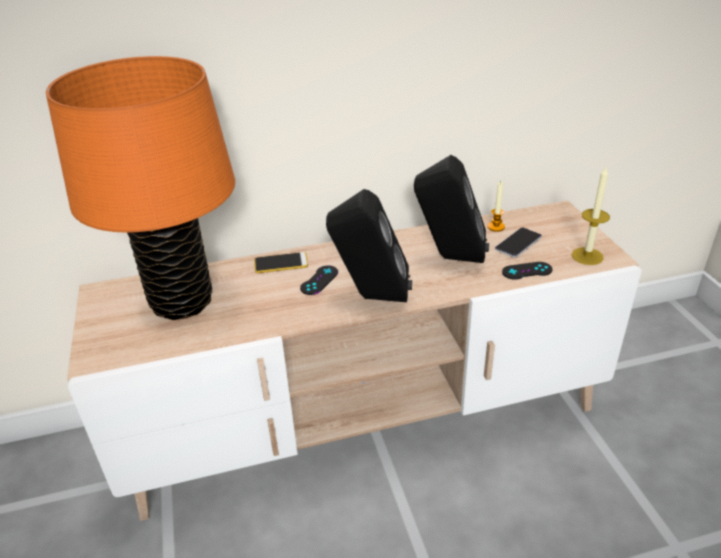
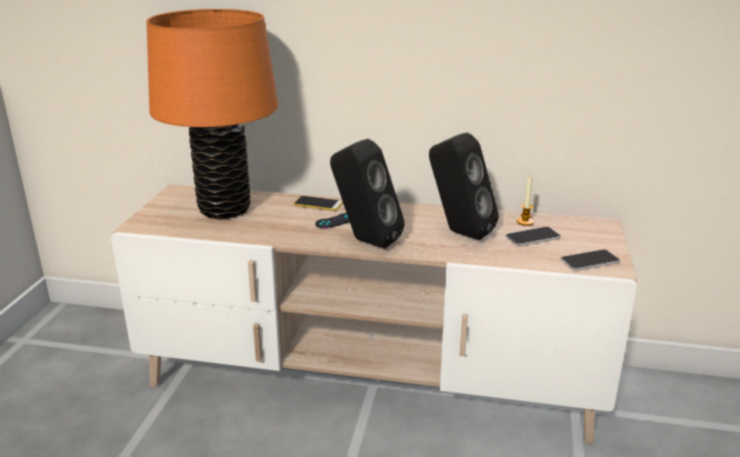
camera: 25 degrees right, 10 degrees down
(527, 271) = (518, 257): black game controller -> none
(587, 256) = (590, 261): candle -> phone

